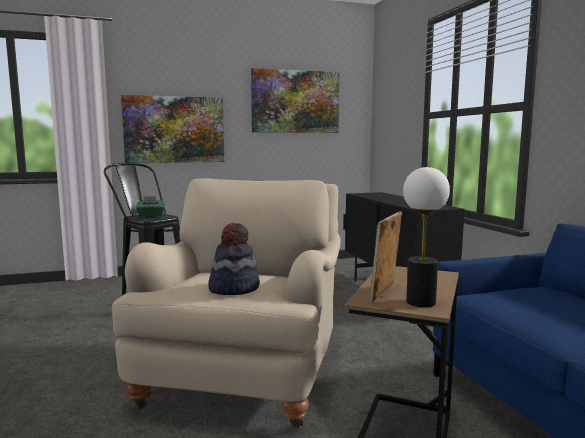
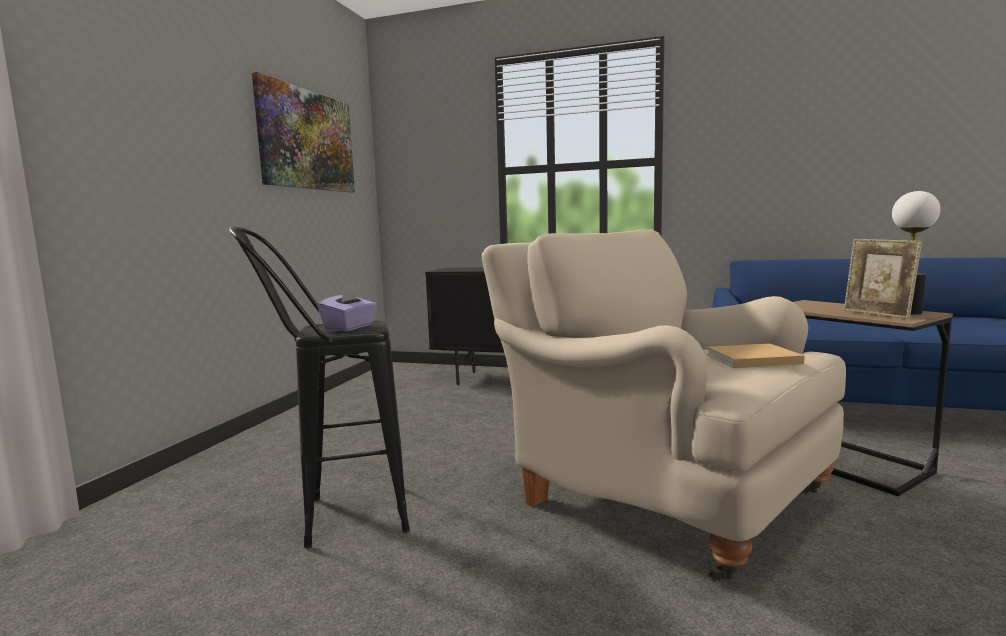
camera: 55 degrees left, 0 degrees up
(151, 217) = (350, 327): green tissue box -> purple tissue box
(174, 129) = (145, 170): picture -> none
(234, 288) = (750, 359): hat -> beige book

